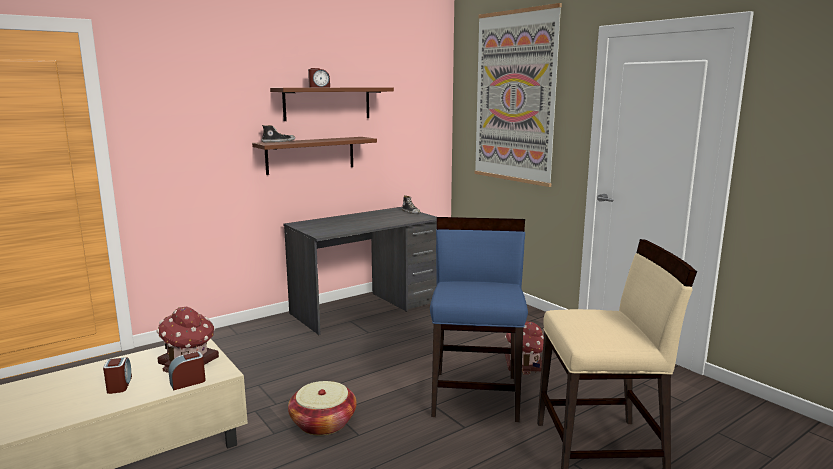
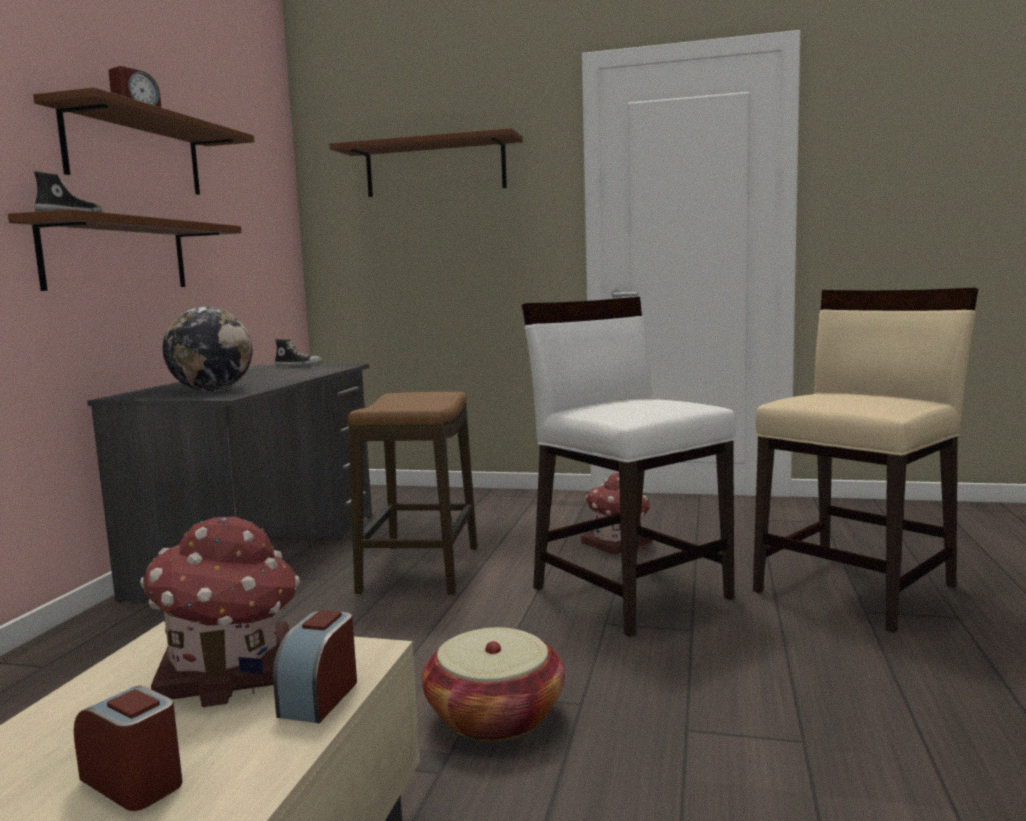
camera: 40 degrees left, 5 degrees down
(329, 228) = (212, 390): none -> globe
(409, 342) = (420, 570): none -> stool
(476, 394) = (630, 591): blue chair -> white chair
(514, 97) = (435, 168): picture -> brown shelf

